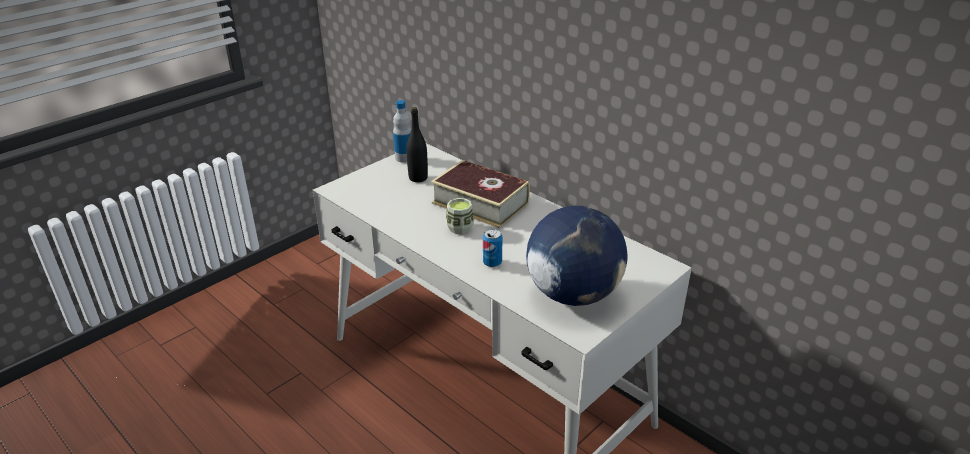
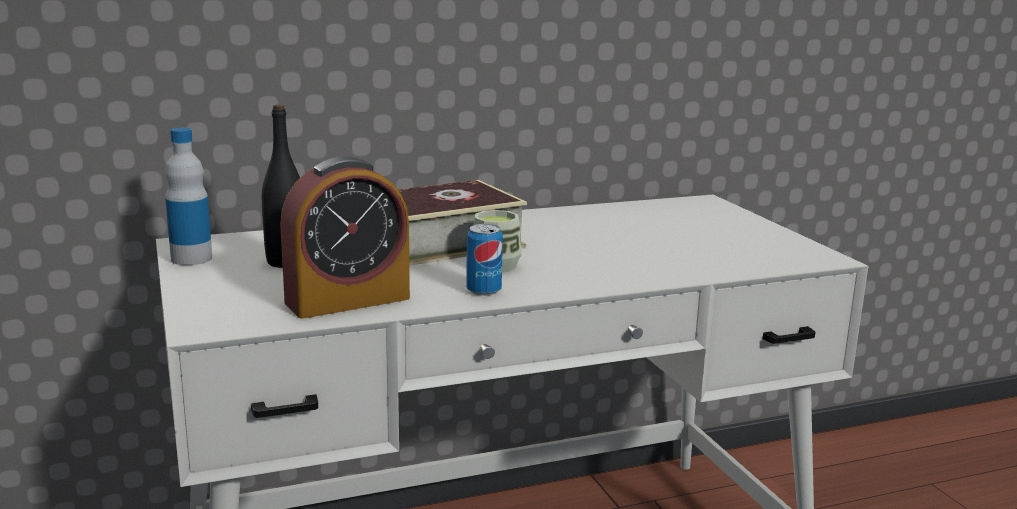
camera: 65 degrees left, 15 degrees down
(383, 207) = (347, 300): none -> alarm clock
(492, 262) = (617, 266): can -> can (483, 290)
(573, 294) = (733, 245): globe -> none

